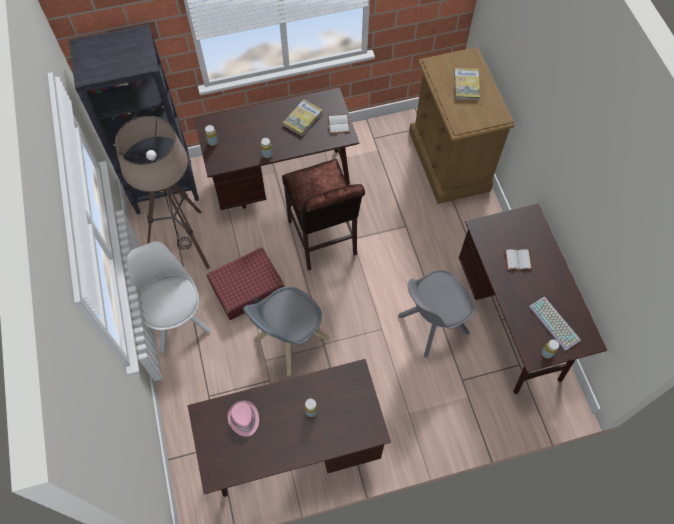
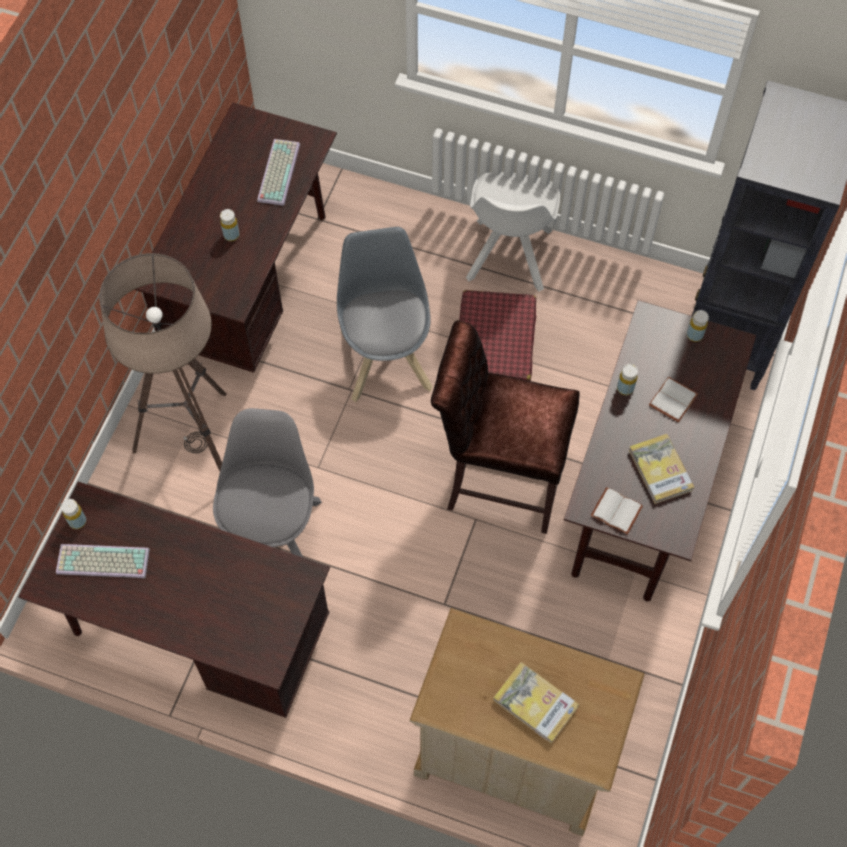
camera: 125 degrees right, 0 degrees up
(177, 319) = (508, 256): white chair -> white chair turned 90 degrees clockwise
(185, 242) = (617, 318): floor lamp -> floor lamp (196, 444)
(243, 419) = (277, 171): pink hat -> keyboard
(518, 259) = (219, 589): white book -> white book (674, 401)

